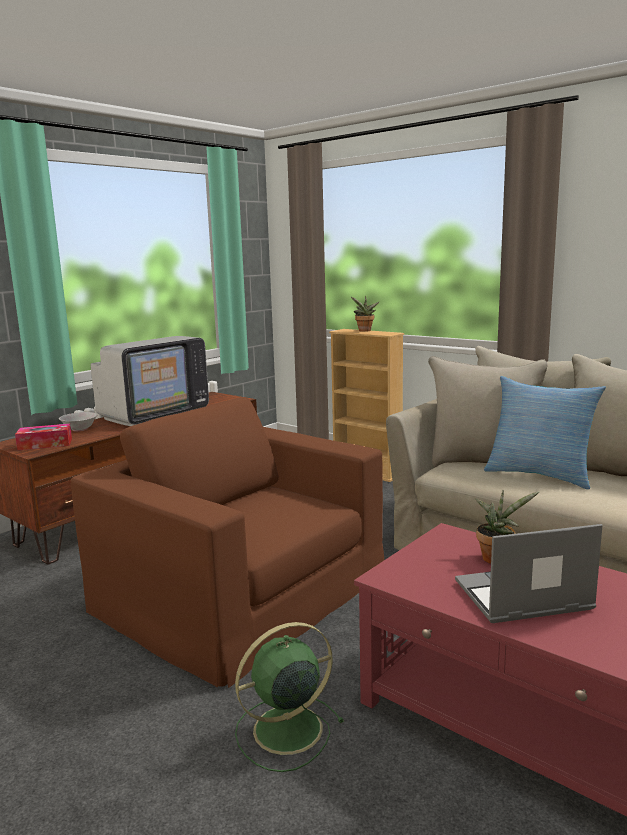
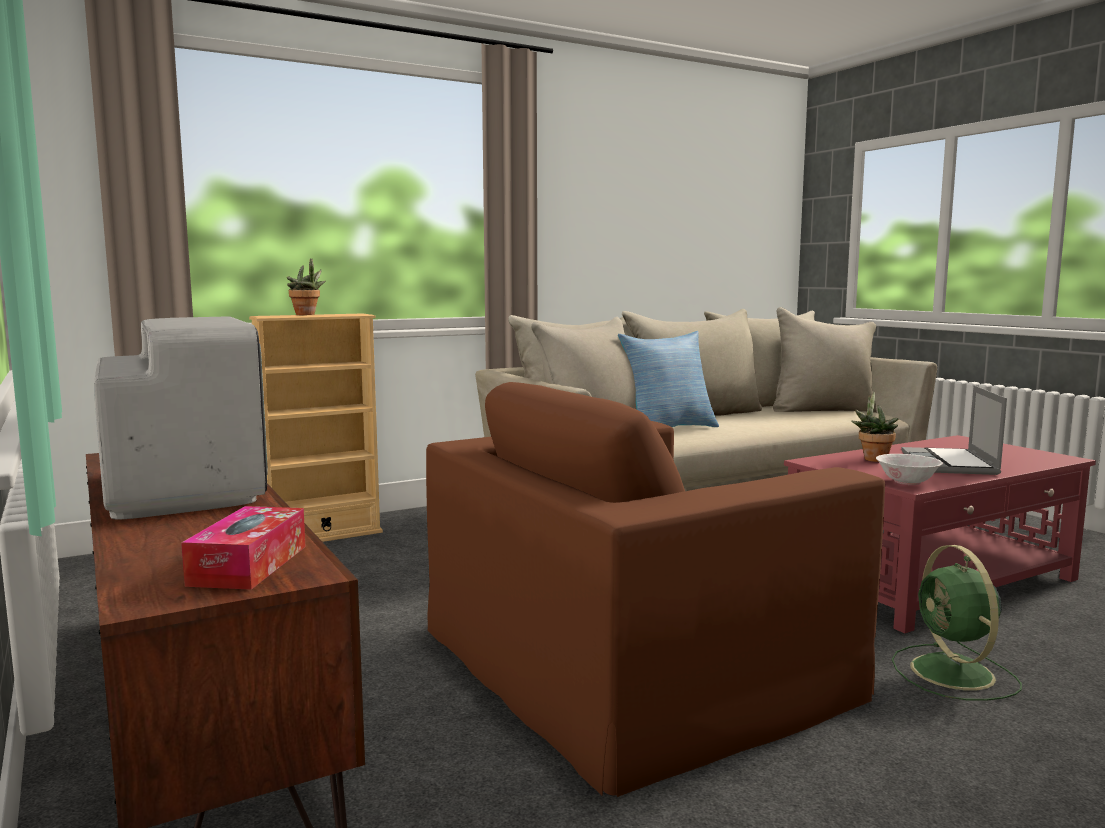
camera: 70 degrees left, 5 degrees down
(79, 429) = (170, 538): white bowl -> white bowl (907, 482)

